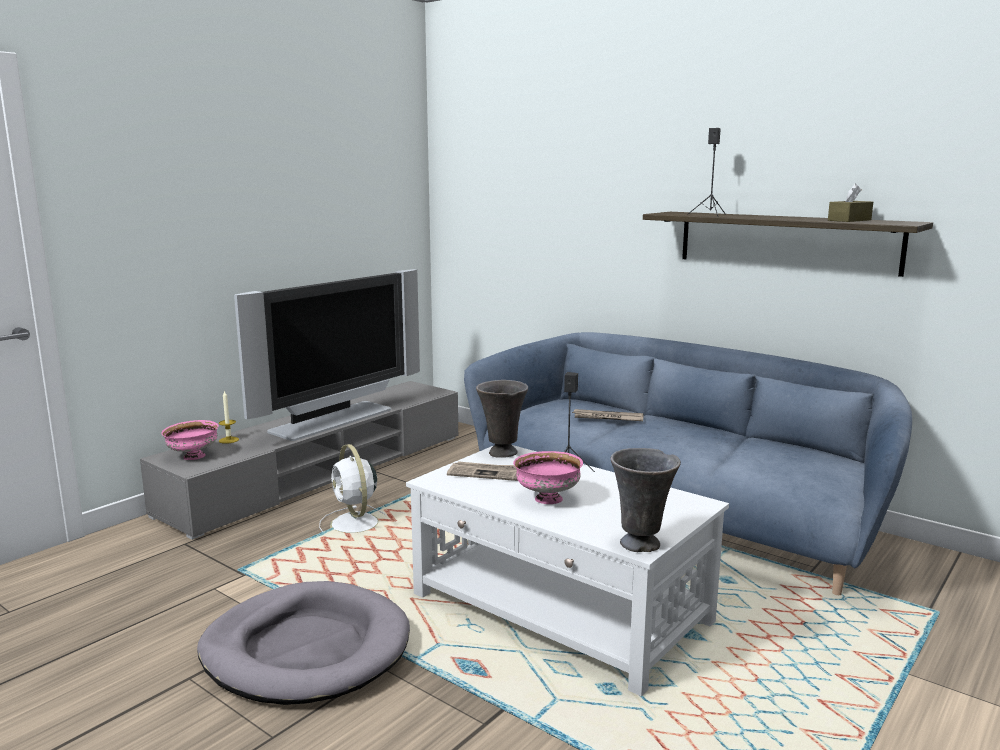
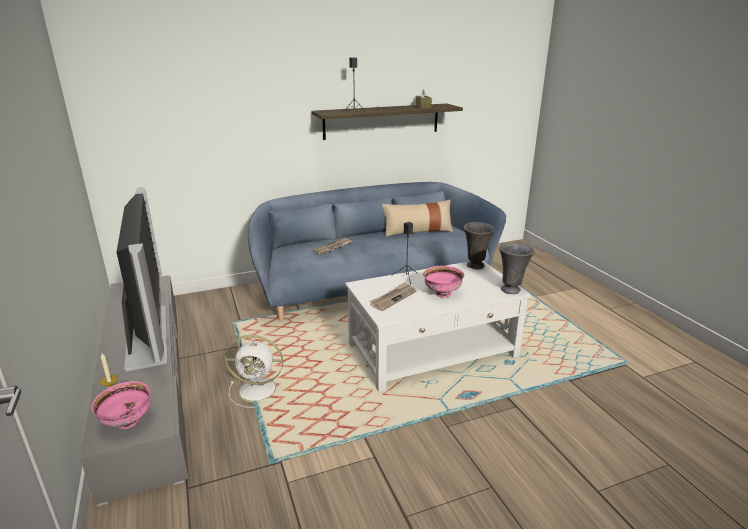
camera: 60 degrees left, 10 degrees up
(306, 649) = (408, 452): grey dog bed -> none
(501, 453) = (364, 287): grey vase -> grey vase (475, 266)
(770, 448) = (417, 231): none -> beige pillow

